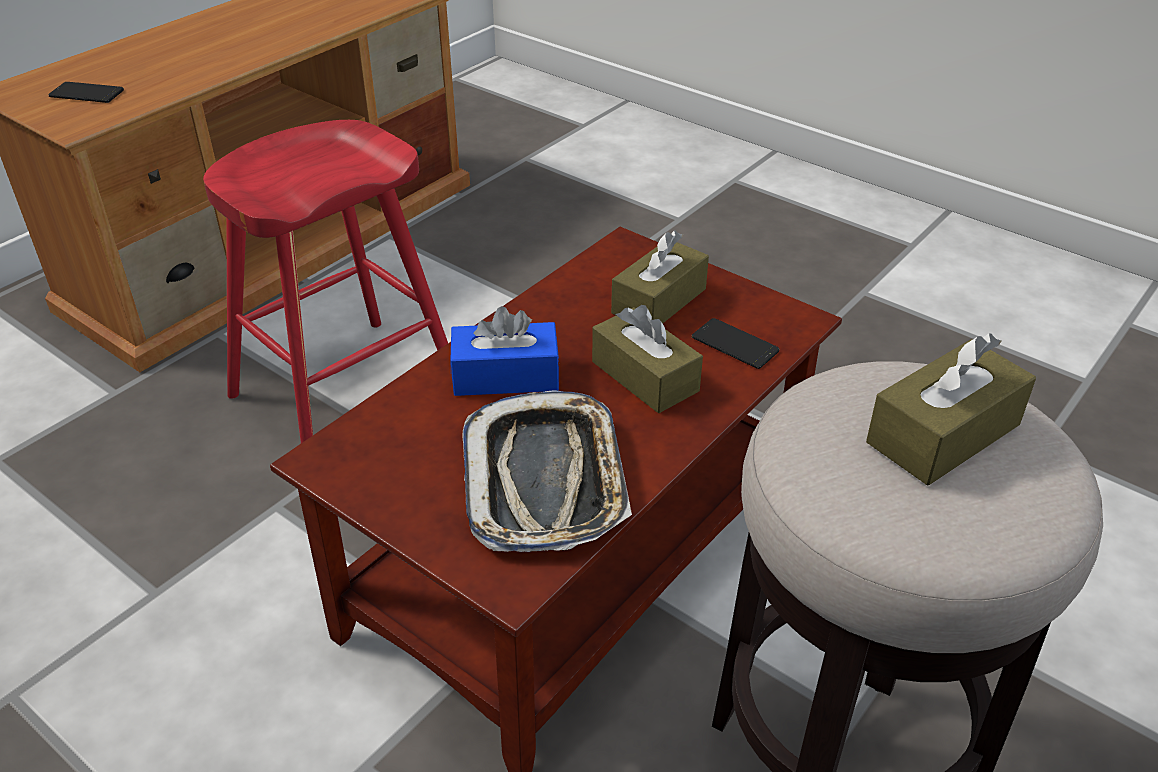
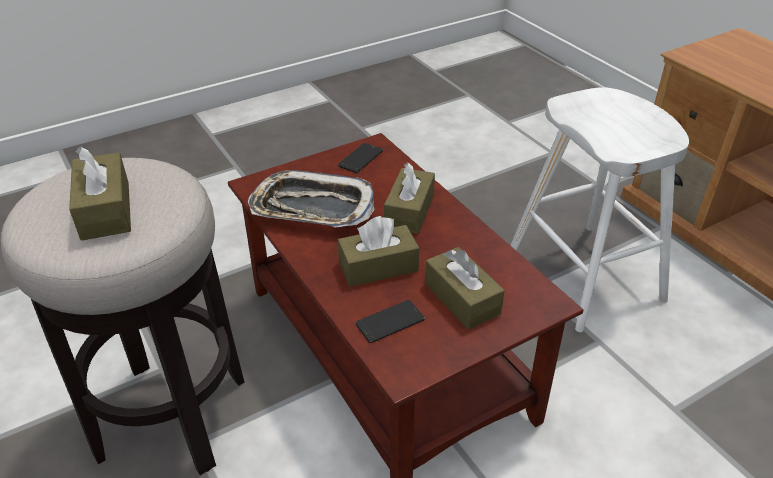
camera: 110 degrees right, 0 degrees up
(86, 94) = (738, 58): phone -> phone (360, 158)
(345, 391) = (583, 275): red stool -> white stool
(505, 376) = (409, 211): blue tissue box -> brown tissue box

